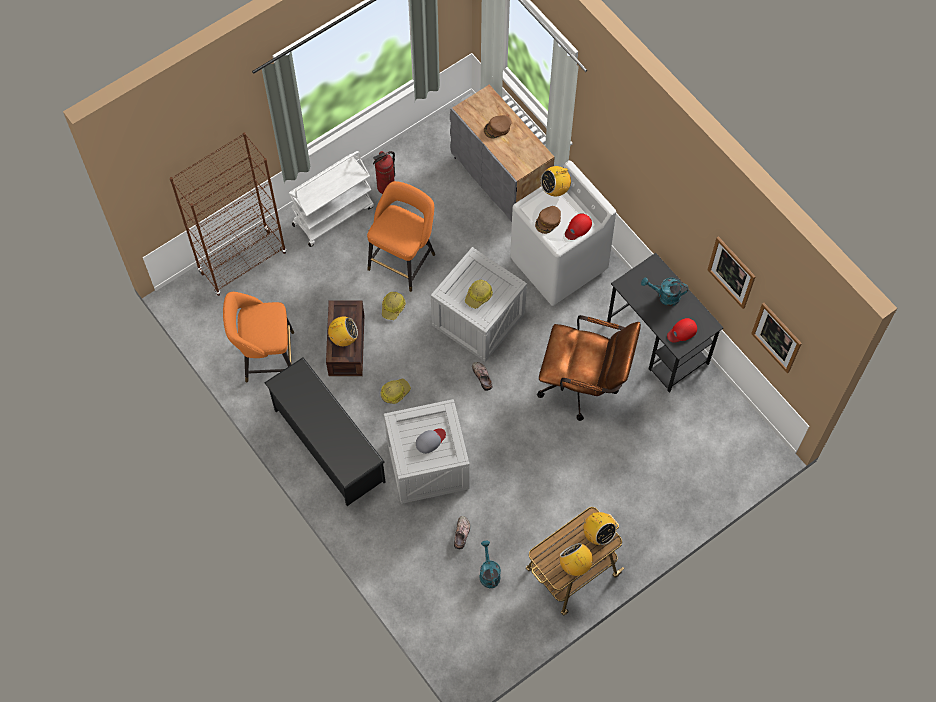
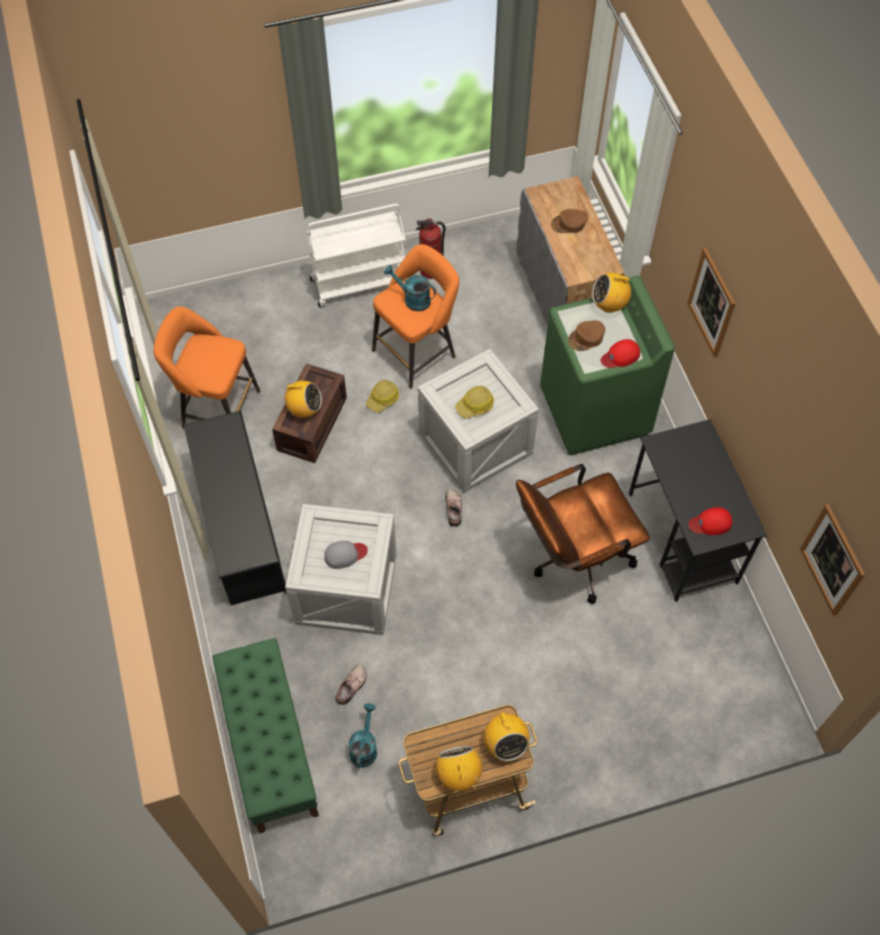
camera: 20 degrees right, 5 degrees down
(243, 262) = (239, 301): brown bookcase -> none
(394, 392) = (344, 493): hard hat -> none
(422, 596) = (270, 746): none -> green bench
(558, 264) = (595, 411): white washing machine -> green washing machine
(584, 385) = (572, 558): brown office chair -> brown office chair turned 120 degrees clockwise
(664, 296) = (703, 473): turquoise watering can -> turquoise watering can (412, 299)
(731, 272) = (796, 453): picture -> picture (711, 303)

